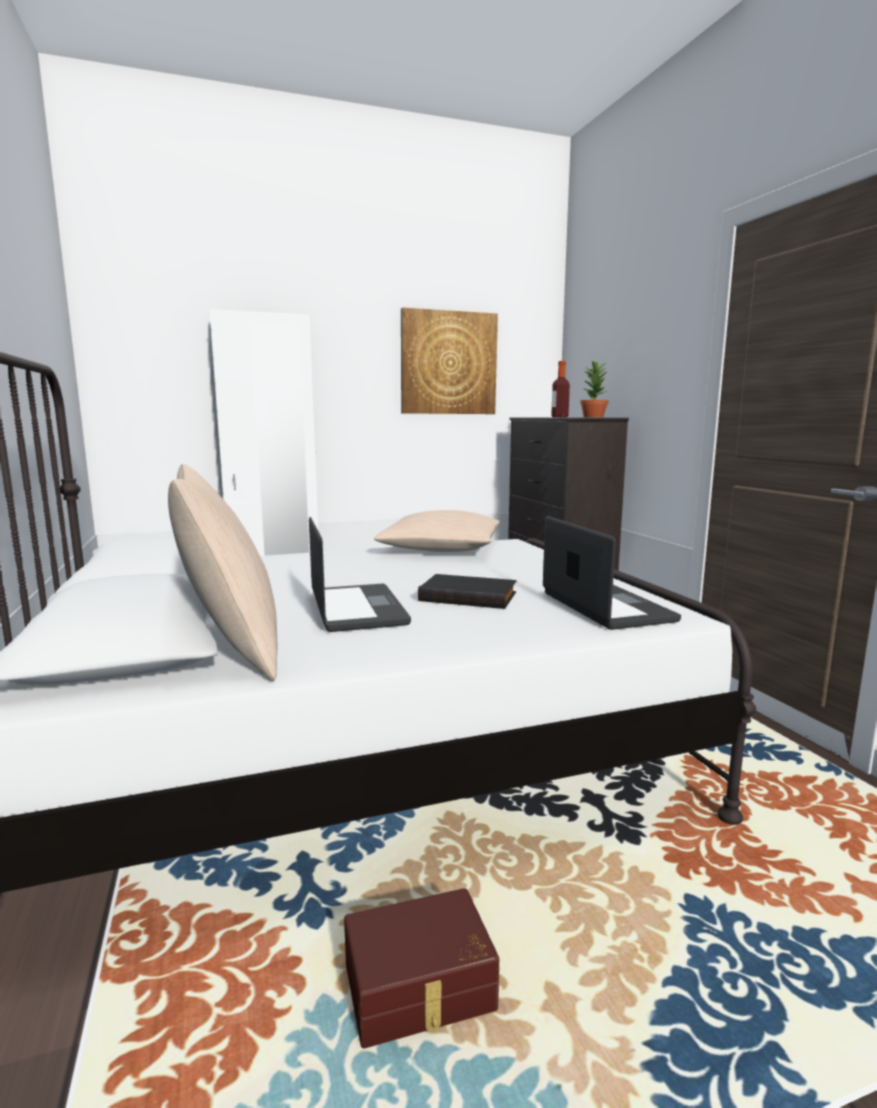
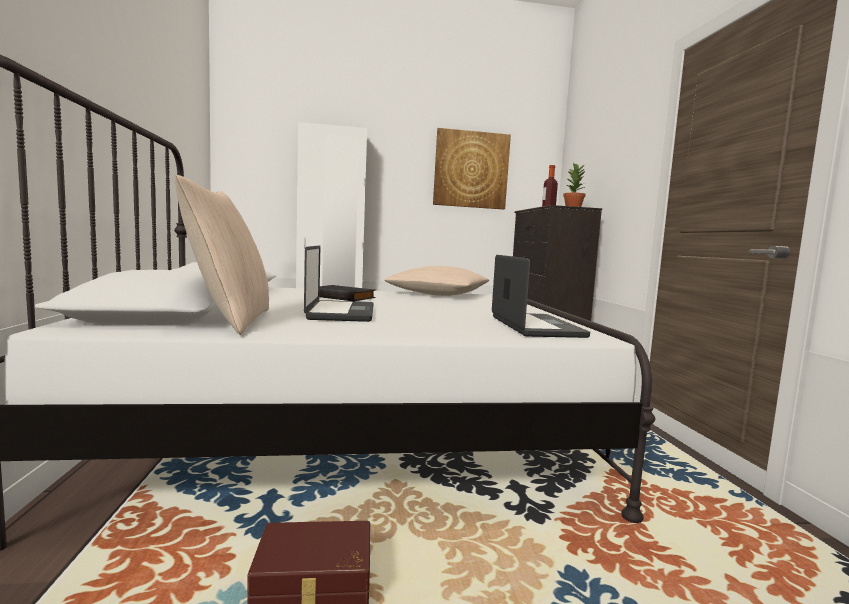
camera: 10 degrees right, 5 degrees down
(469, 596) = (432, 314): black book -> black book (343, 297)

